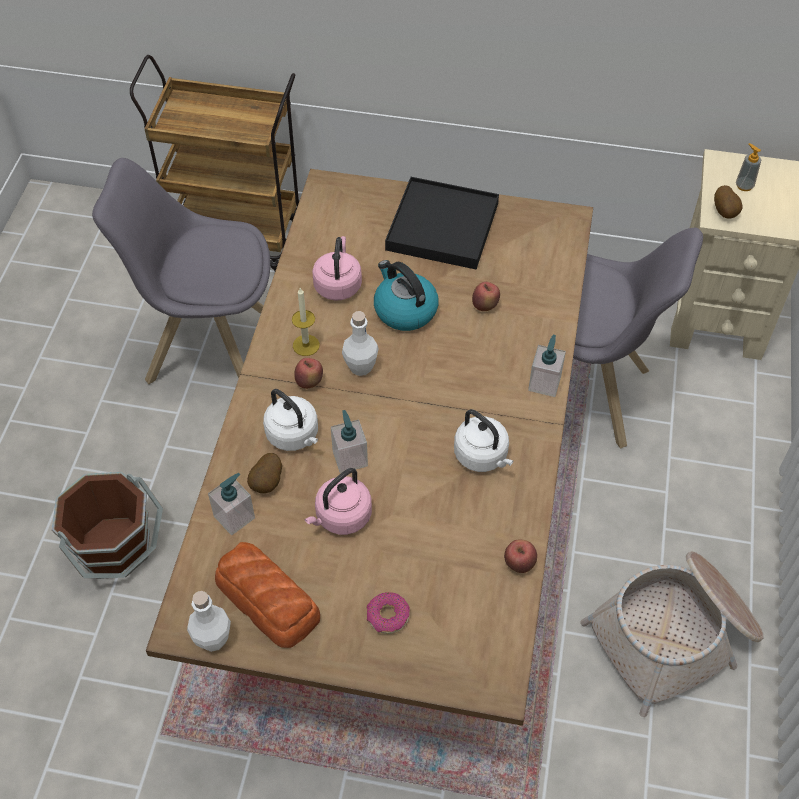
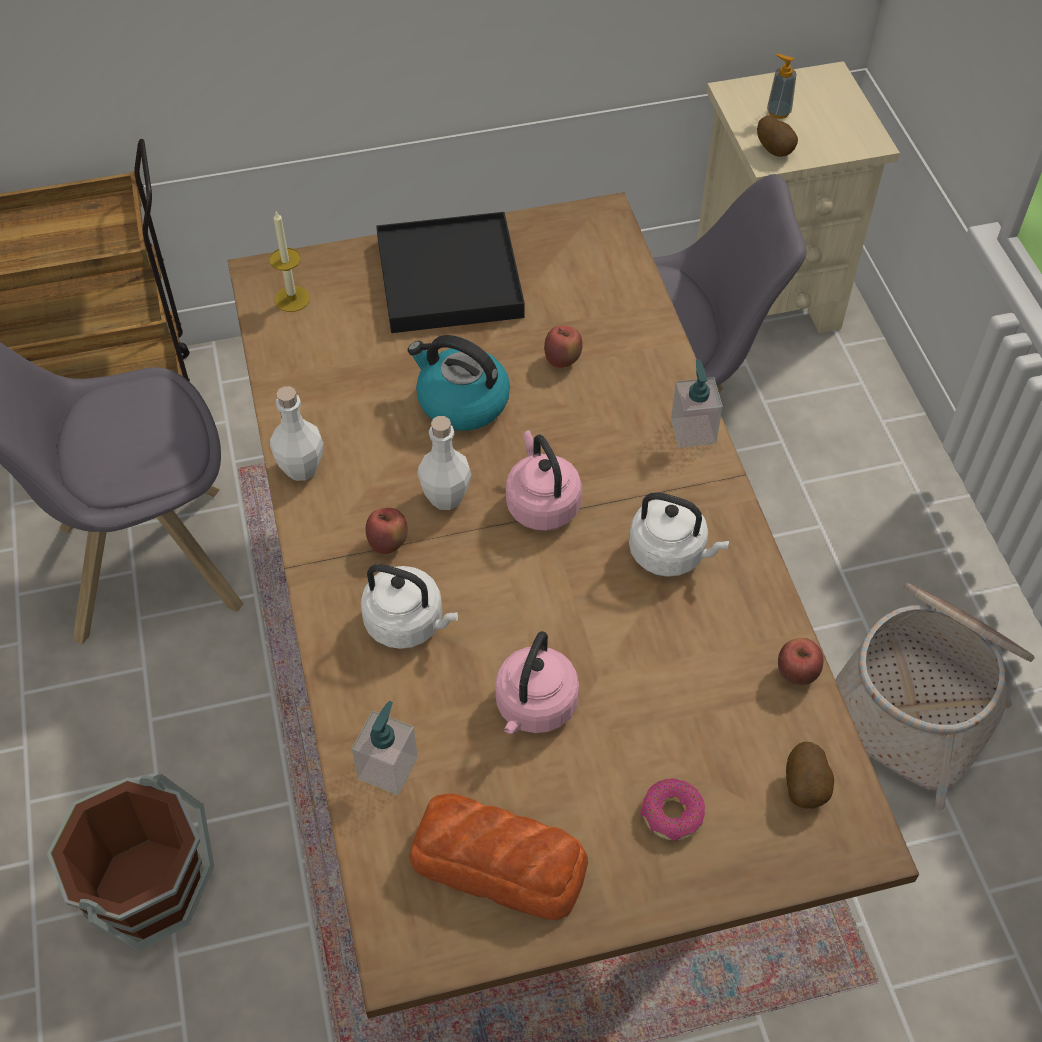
camera: 25 degrees left, 0 degrees up
(213, 639) = (454, 952): white bottle -> white bottle (301, 468)
(267, 483) = (408, 702): potato -> potato (806, 788)
(306, 345) = (355, 495): candle -> candle (292, 299)
(338, 284) = (353, 399): pink kettle -> pink kettle (541, 503)
(350, 458) = (500, 623): soap dispenser -> none

